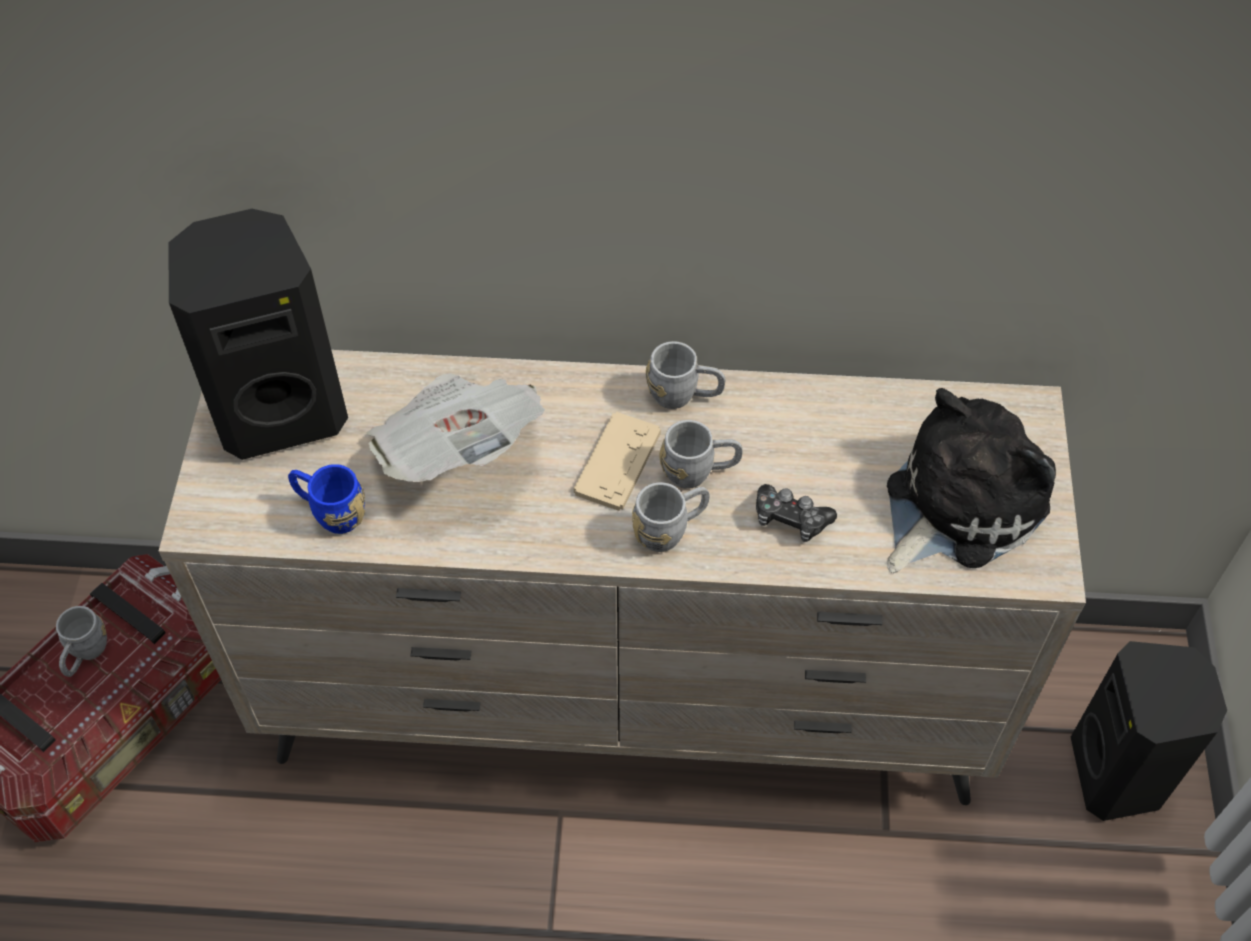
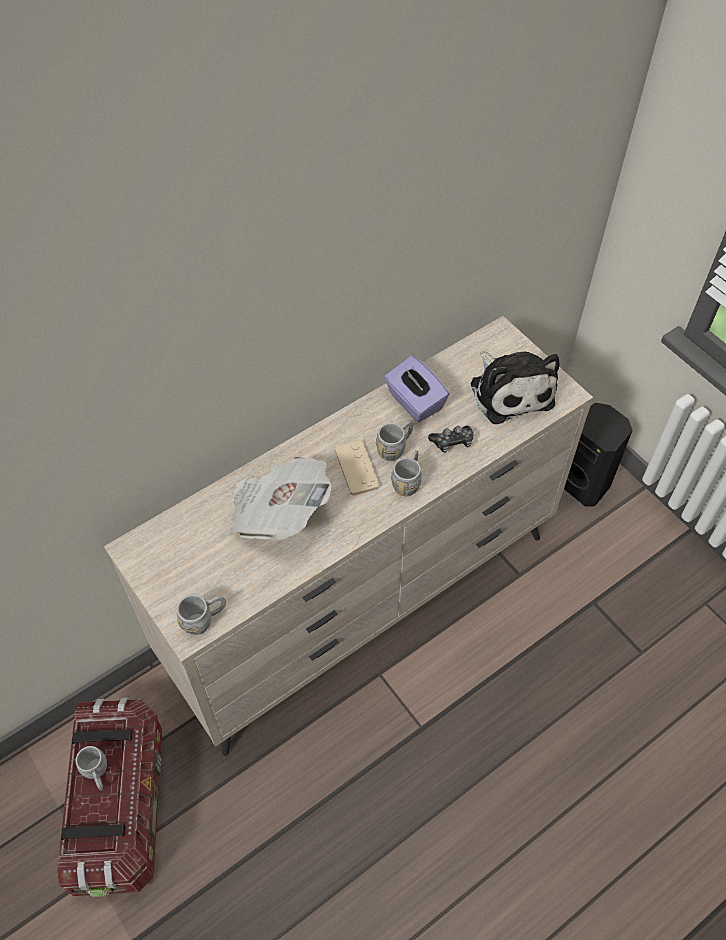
camera: 40 degrees left, 0 degrees up
(281, 410) = (173, 553): black speaker -> none
(330, 512) = (248, 582): blue mug -> none
(684, 395) = (356, 420): grey mug -> grey mug (204, 620)
(792, 425) = (414, 402): none -> purple tissue box
(957, 504) = (510, 390): plush toy -> plush toy turned 150 degrees clockwise

